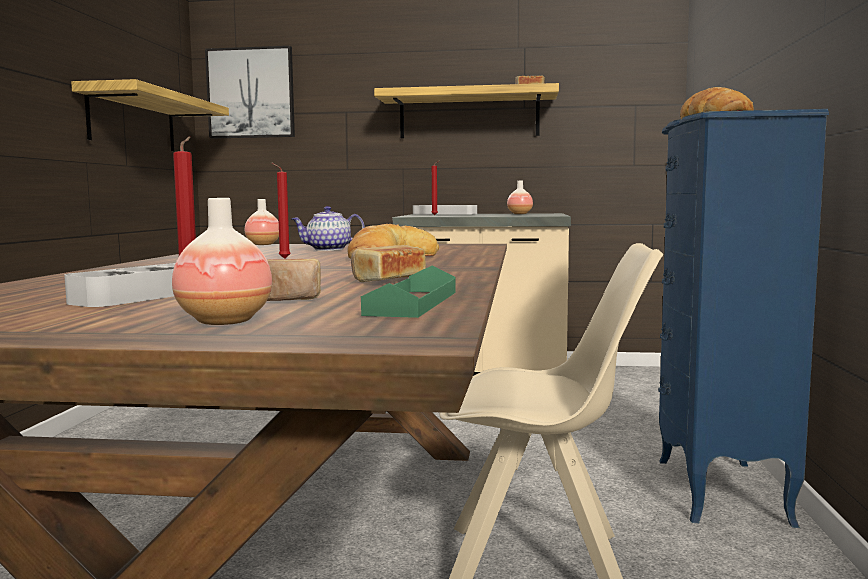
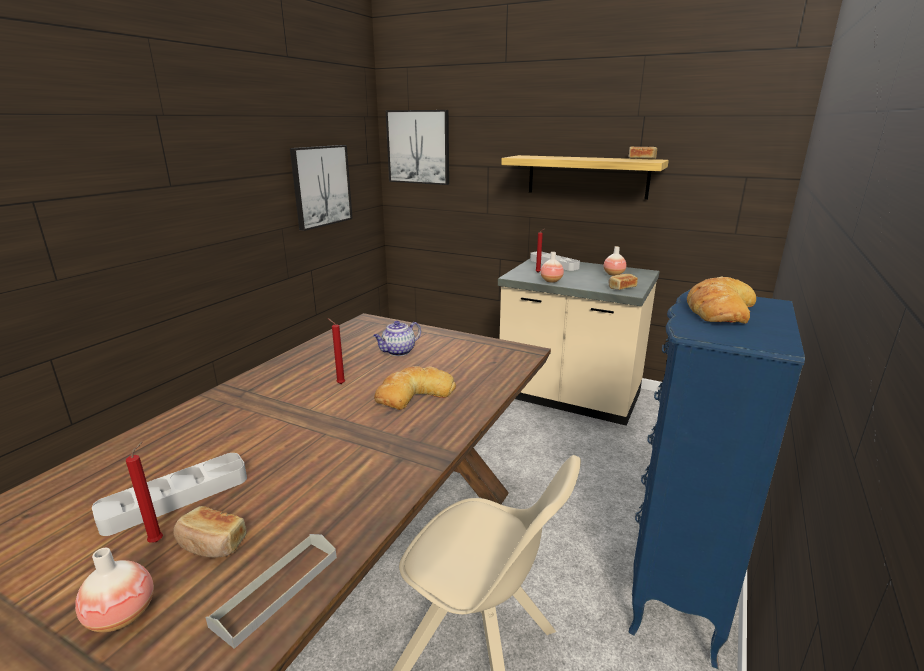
camera: 20 degrees right, 15 degrees up
(133, 121) = (321, 186): shelf -> picture
(263, 244) = (373, 321): vase -> vase (551, 281)
(328, 249) = (398, 352): teapot -> teapot turned 45 degrees counterclockwise
(387, 280) = (334, 492): bread -> bread (621, 288)
(413, 303) = (277, 590): green tray -> grey tray

